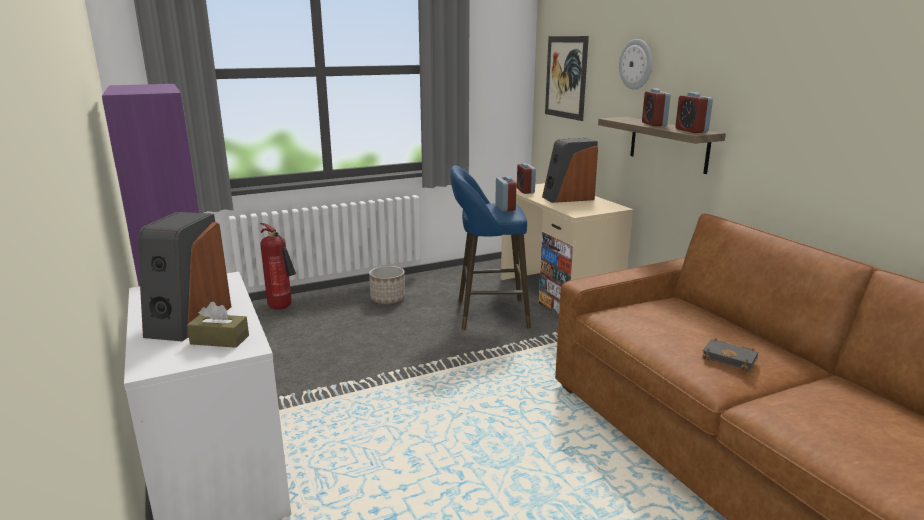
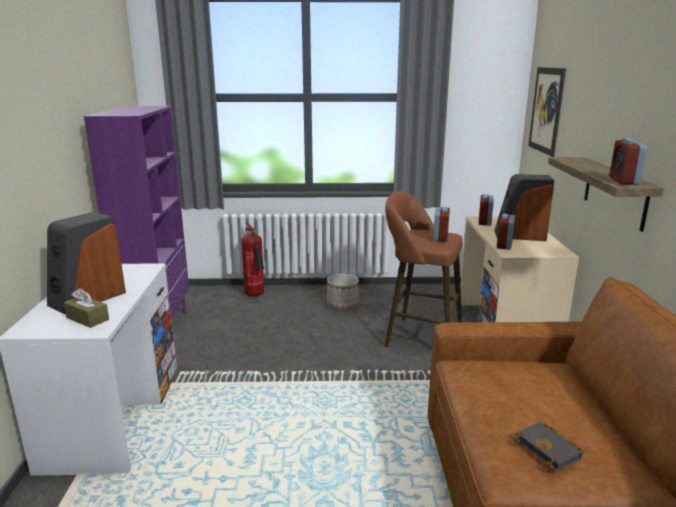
camera: 25 degrees right, 0 degrees up
(487, 314) = (419, 336): blue stool -> brown stool
(636, 64) = (598, 101): wall clock -> none
(654, 124) = (596, 169): alarm clock -> alarm clock (504, 245)

